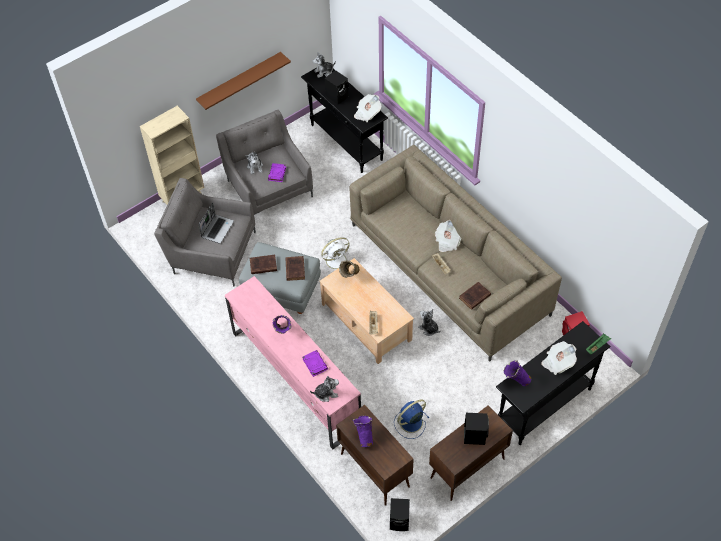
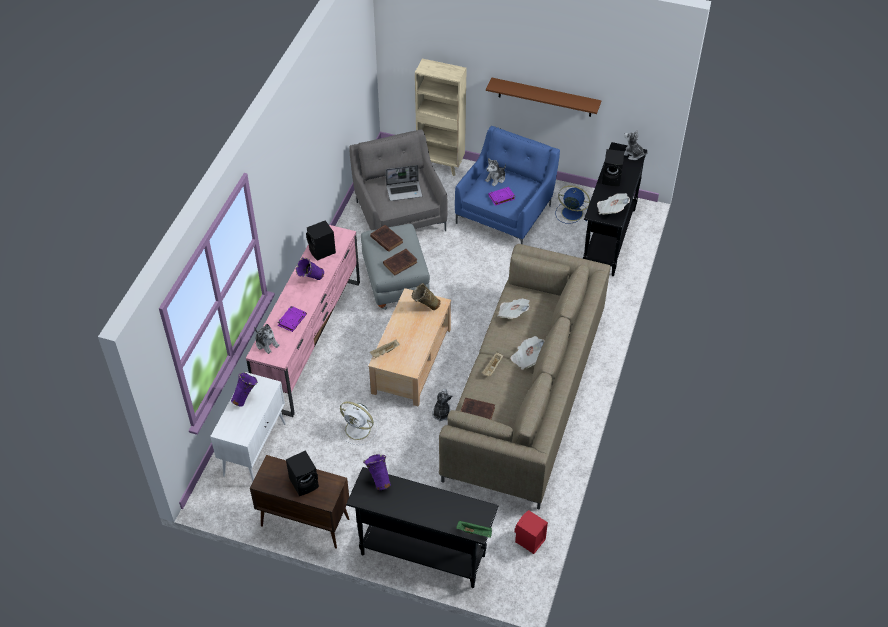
camera: 55 degrees right, 5 degrees down
(268, 186) = (505, 212): grey armchair -> blue armchair
(337, 260) = (464, 303): white fan -> white fan (359, 430)
(374, 469) = (255, 449): brown cabinet -> white cabinet
(400, 520) = (214, 496): black speaker -> black speaker (322, 251)
(410, 423) = (324, 451): blue fan -> blue fan (571, 213)
(557, 362) = (428, 506): newspaper -> newspaper (512, 313)

